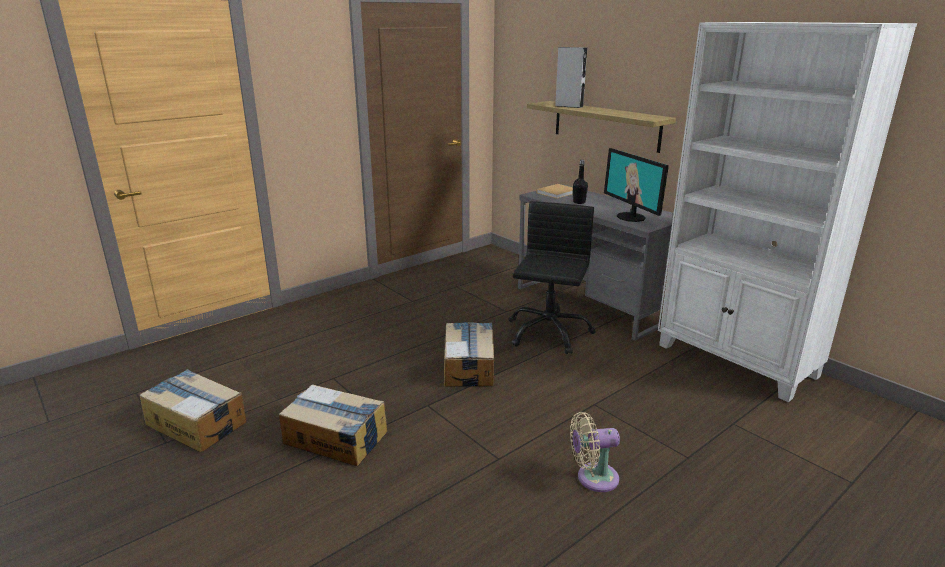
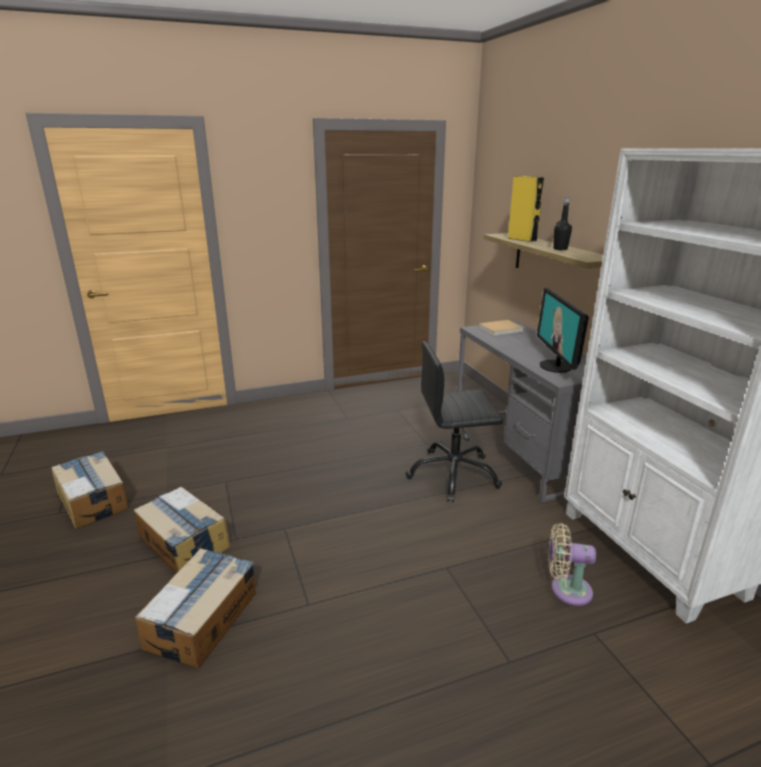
camera: 20 degrees right, 0 degrees up
(469, 366) = (351, 495): cardboard box -> cardboard box (203, 619)
(548, 332) = (453, 474): black office chair -> black office chair turned 135 degrees counterclockwise
(569, 106) = (522, 239): grey speaker -> yellow speaker
(579, 202) = (513, 342): black bottle -> black bottle (560, 249)
(593, 478) = (386, 656): beige fan -> beige fan (566, 589)

